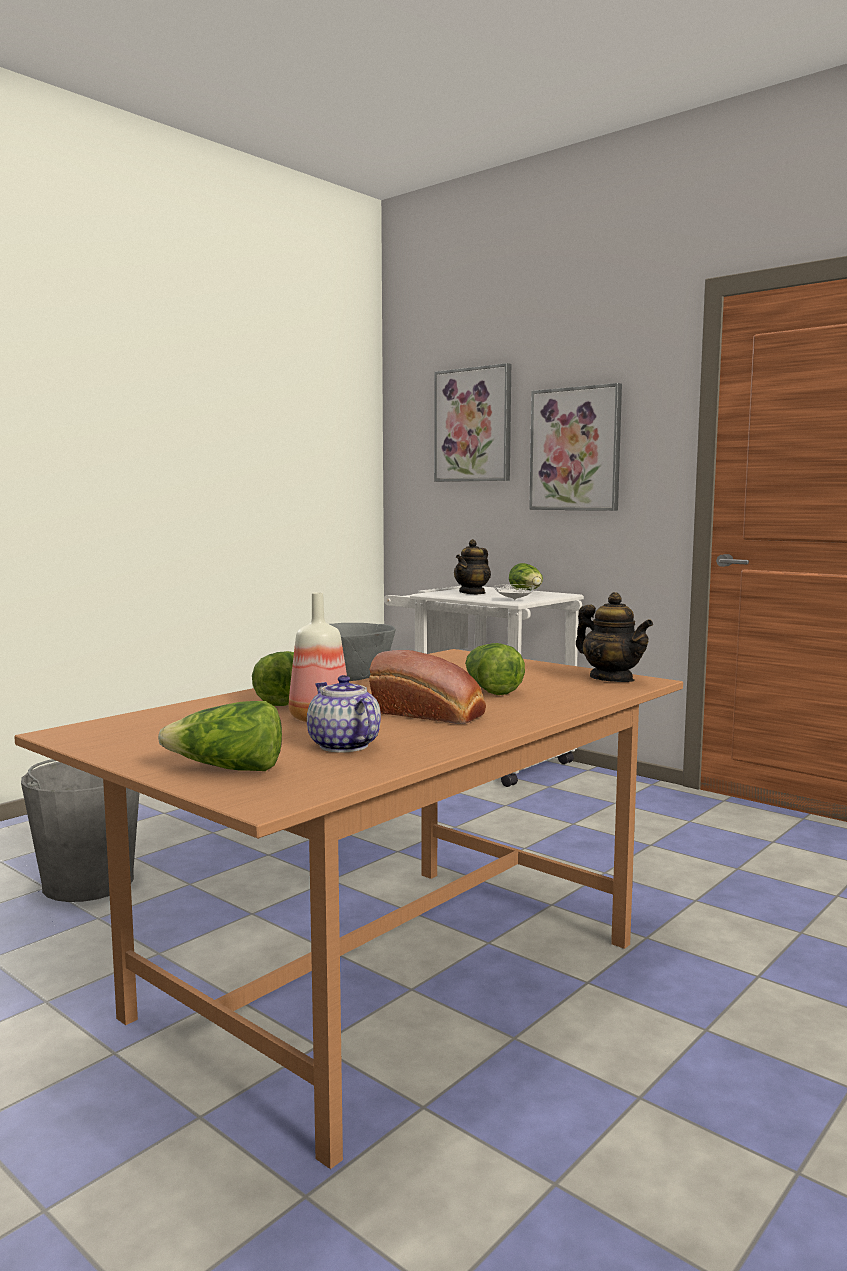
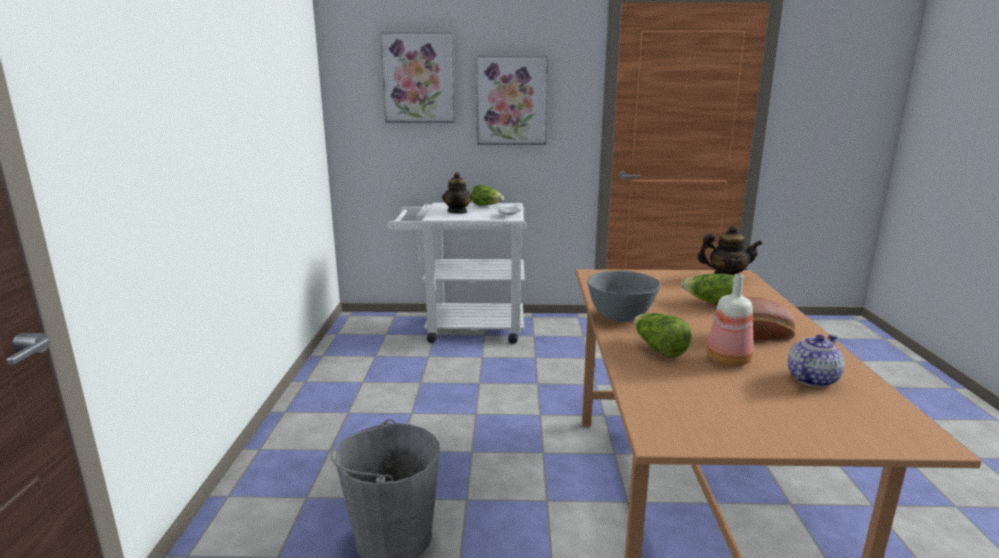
camera: 40 degrees left, 10 degrees up
(228, 770) = (839, 425): lettuce -> none
(343, 746) = (811, 379): teapot -> teapot turned 120 degrees clockwise

